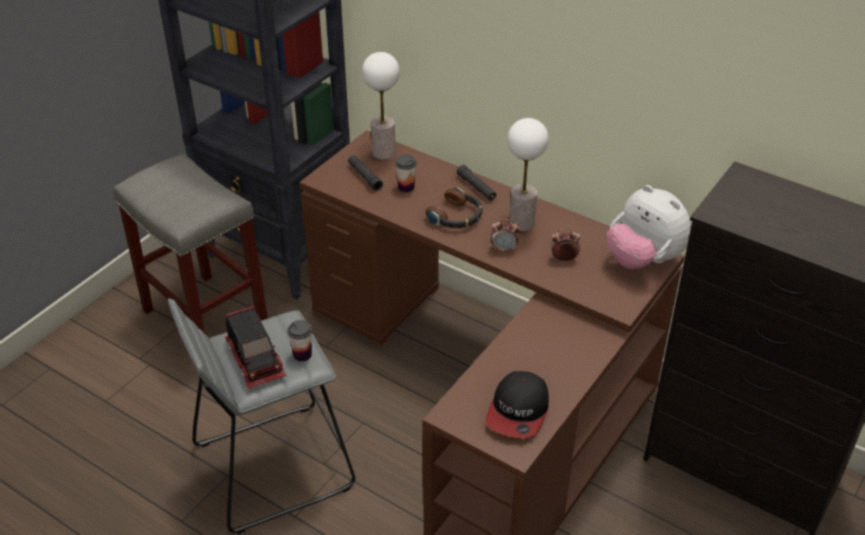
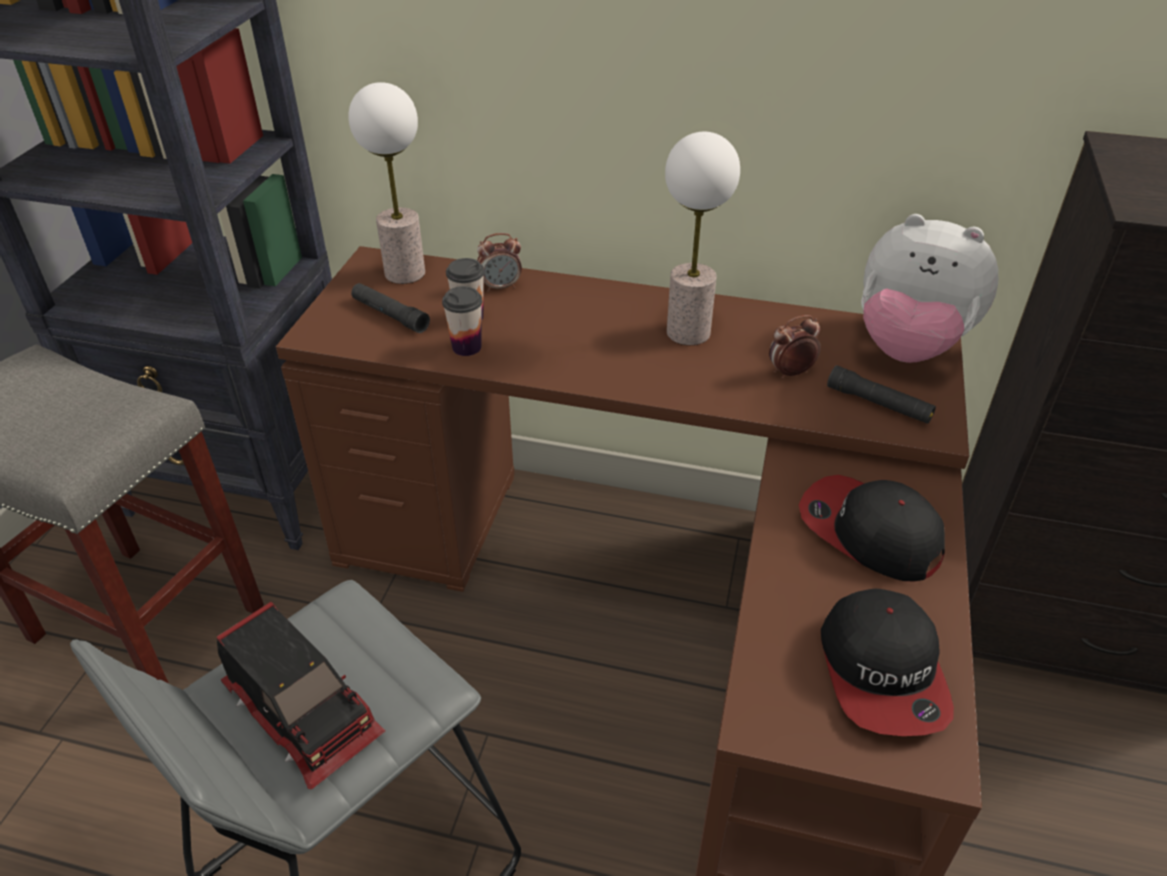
camera: 20 degrees left, 0 degrees up
(302, 354) = (398, 671): cup -> cup (466, 347)
(456, 216) = (577, 345): headphones -> none
(476, 188) = (584, 295): black flashlight -> black flashlight (878, 404)
(504, 249) = (686, 379): alarm clock -> alarm clock (501, 287)
(557, 350) = (869, 532): none -> cap

